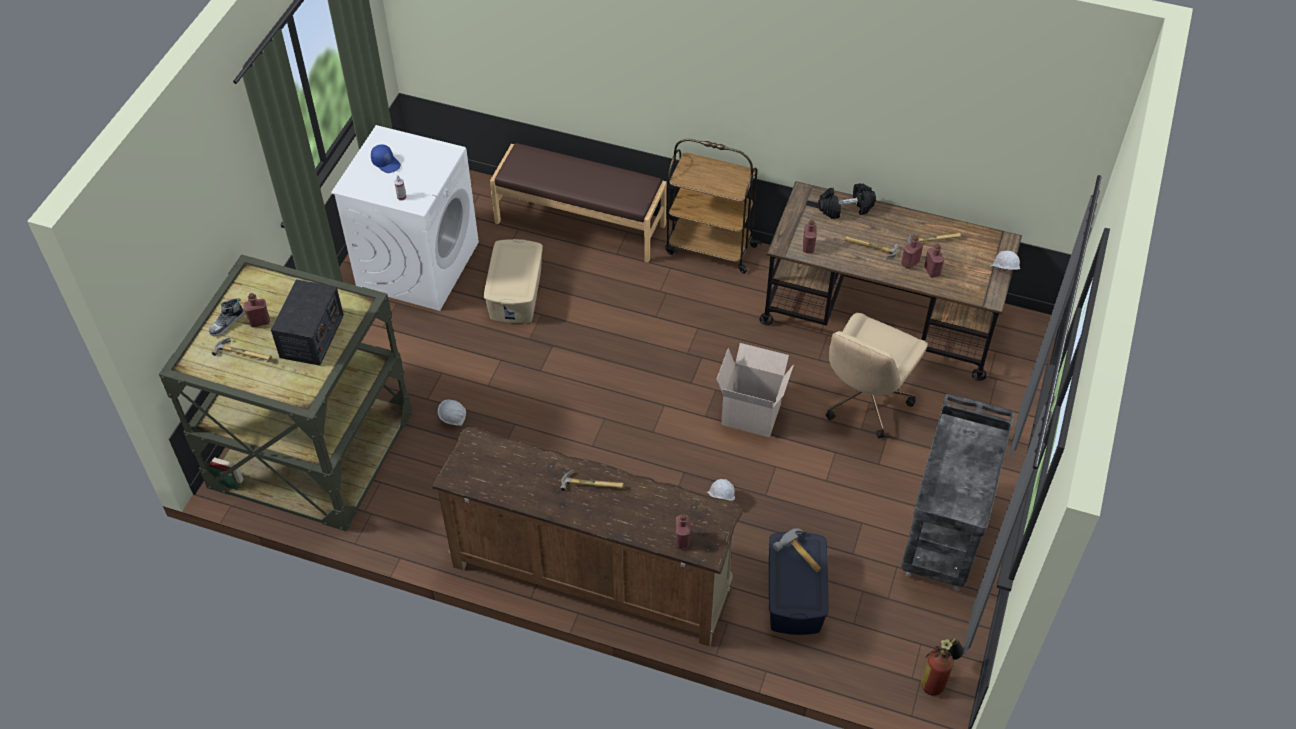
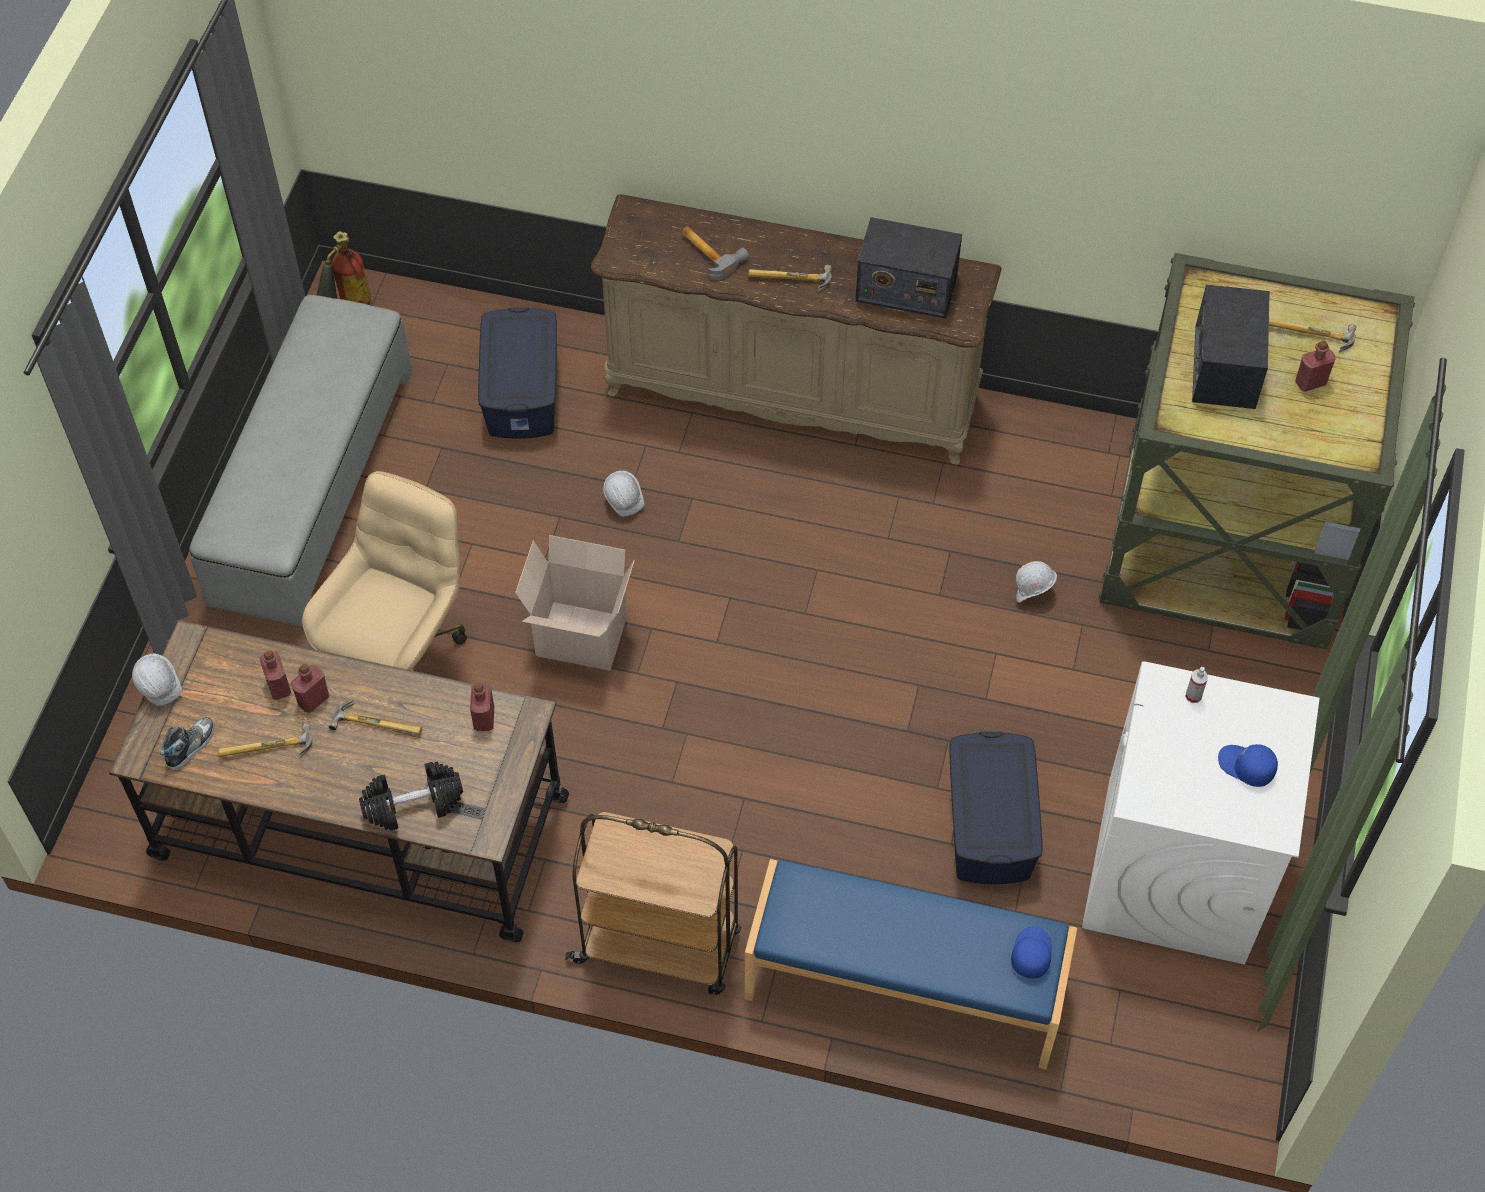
camera: 175 degrees right, 5 degrees up
(227, 323) = (1357, 377): shoe -> shoe (190, 746)
(507, 471) = (905, 287): none -> radio
(516, 293) = (989, 825): beige storage box -> blue storage box
(518, 166) = (1030, 954): none -> blue cap
(580, 223) = (904, 989): brown bench -> blue bench
(682, 540) = (666, 223): red bottle -> none
(800, 556) = (514, 378): hammer -> hammer (710, 252)
(943, 533) = (312, 483): black cart -> grey bench

